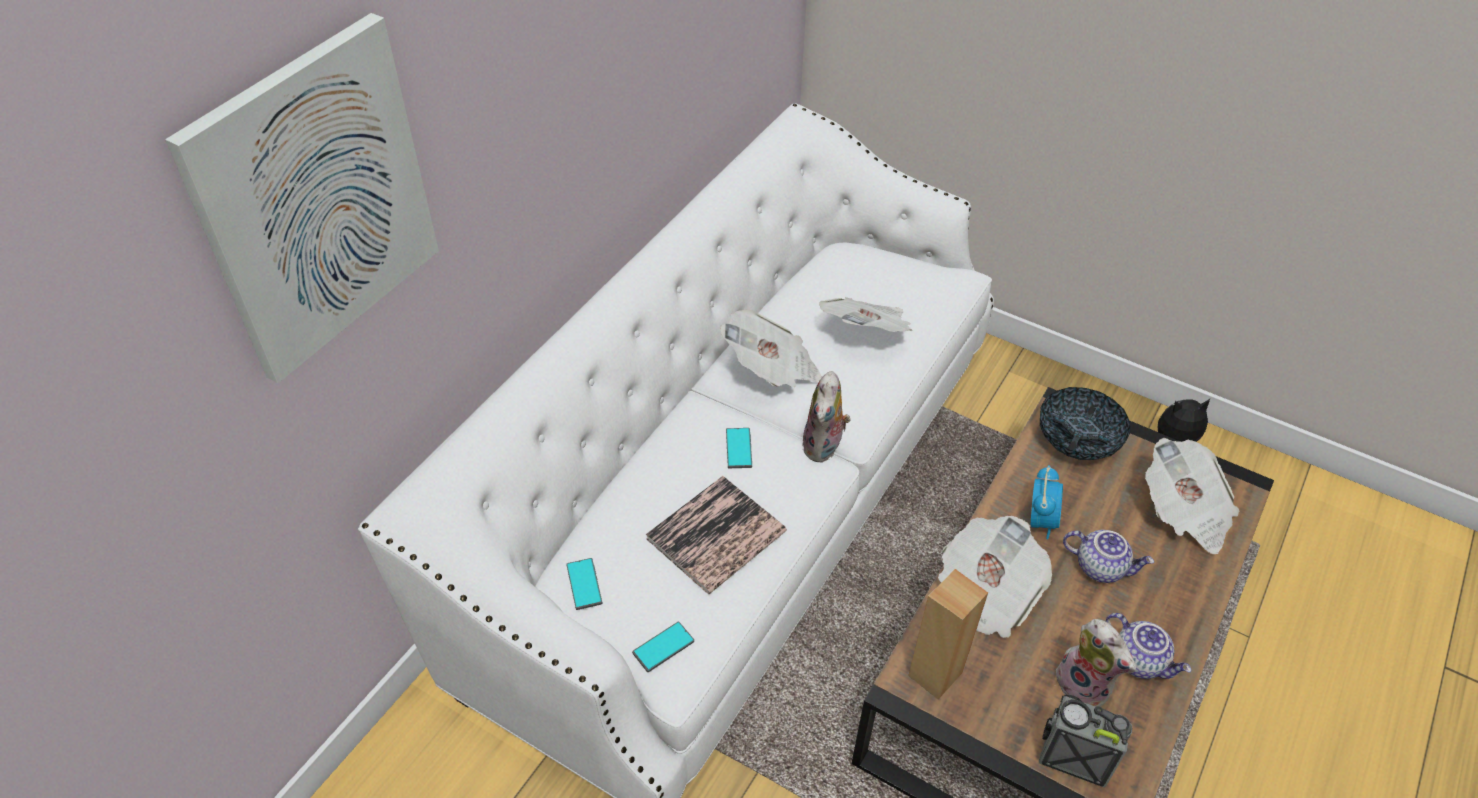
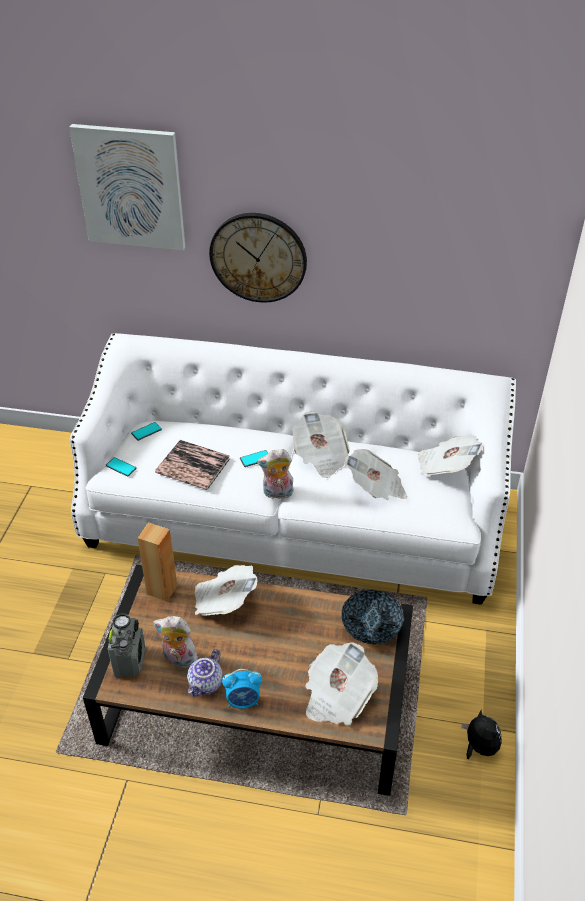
camera: 70 degrees right, 5 degrees down
(528, 170) = (258, 257): none -> wall clock
(853, 252) = (445, 466): none -> newspaper
(1041, 520) = (292, 619): alarm clock -> alarm clock (243, 701)
(1085, 685) = (178, 659): plush toy -> plush toy turned 75 degrees clockwise
(1101, 566) = (269, 655): teapot -> none

